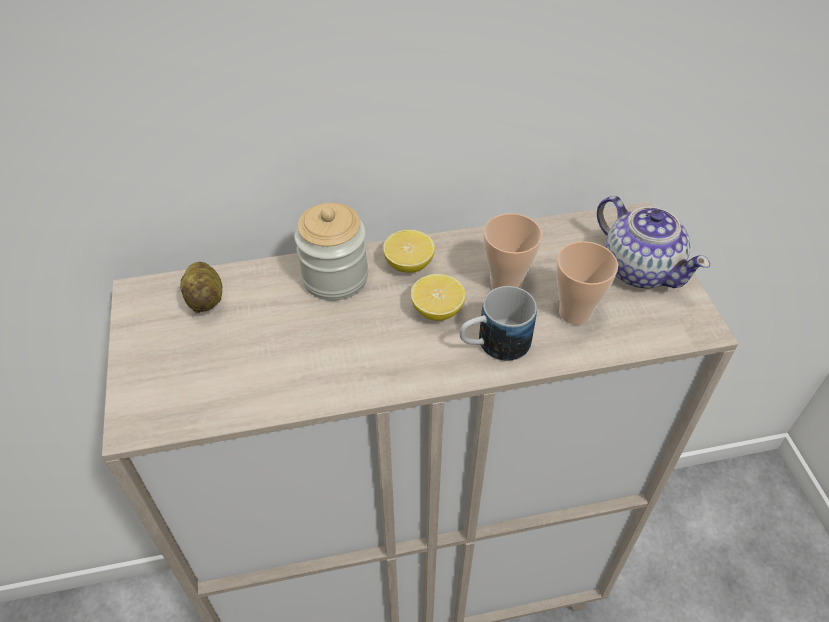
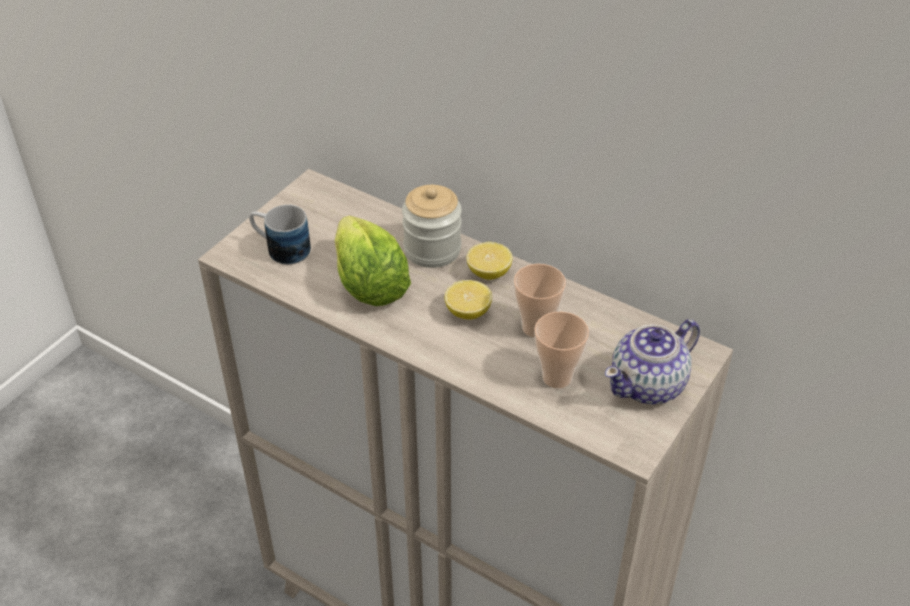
camera: 45 degrees right, 5 degrees down
(206, 298) = (344, 212): potato -> none
(319, 349) = (369, 284): none -> lettuce
(493, 345) = (474, 356): mug -> mug (280, 249)
(640, 268) = (649, 385): teapot -> teapot turned 45 degrees clockwise

